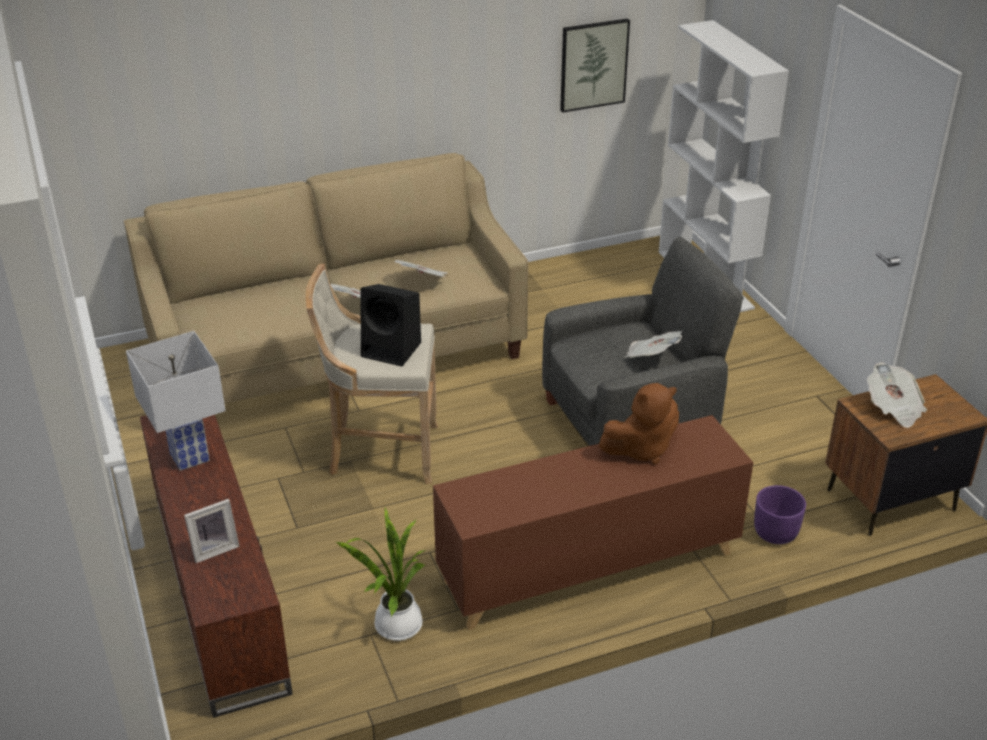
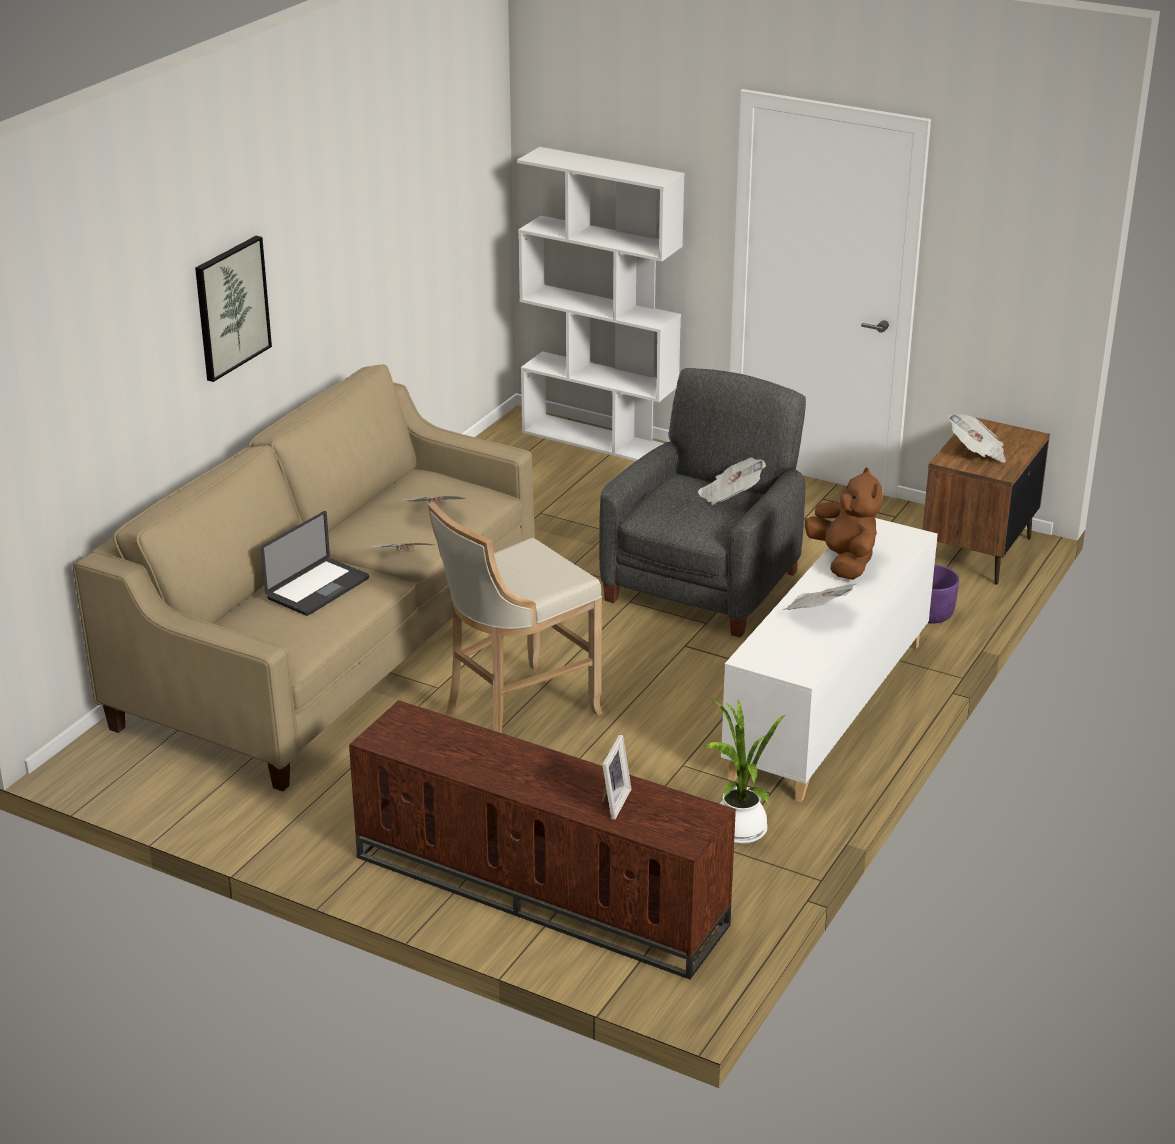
camera: 40 degrees left, 5 degrees down
(188, 457) = (460, 750): white table lamp -> none
(281, 301) = (318, 589): none -> laptop
(393, 349) = (535, 571): black speaker -> none
(557, 481) = (818, 613): none -> newspaper
(588, 568) = (828, 710): brown cabinet -> white cabinet
(593, 64) = (438, 228): picture -> picture (231, 307)
(641, 449) = (844, 561): brown plush toy -> brown plush toy turned 45 degrees counterclockwise

